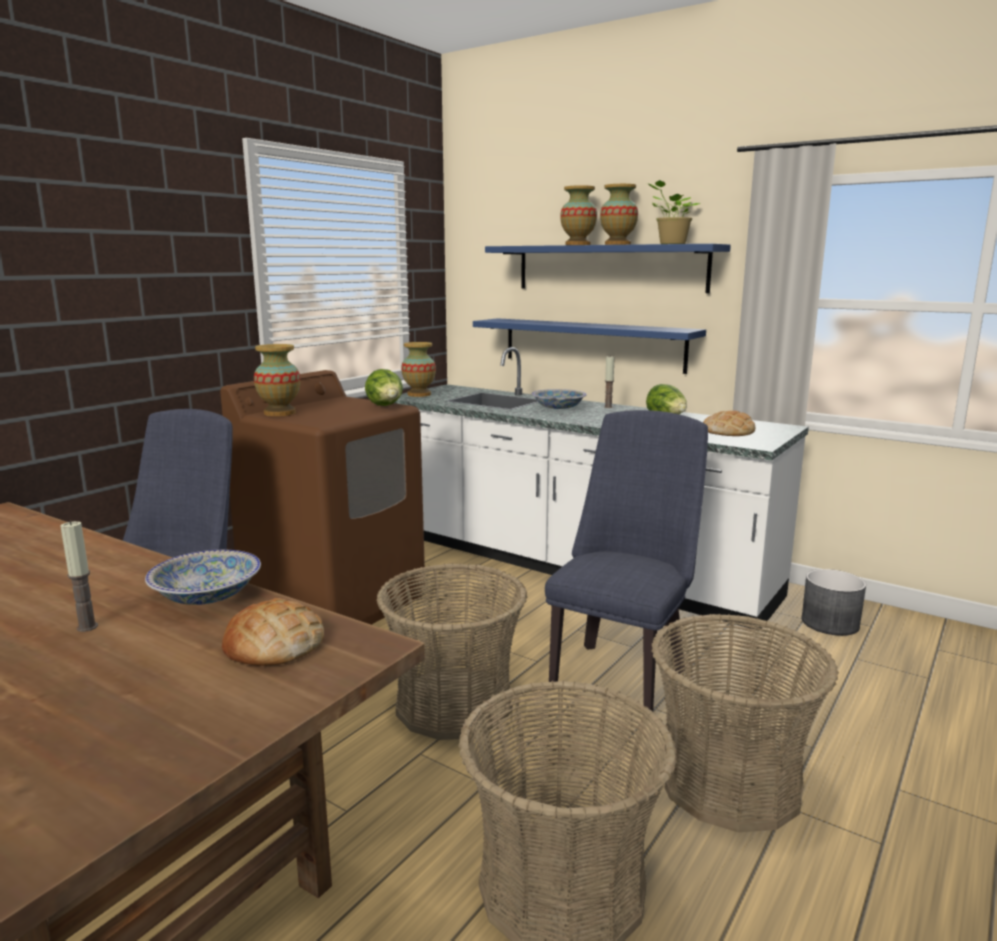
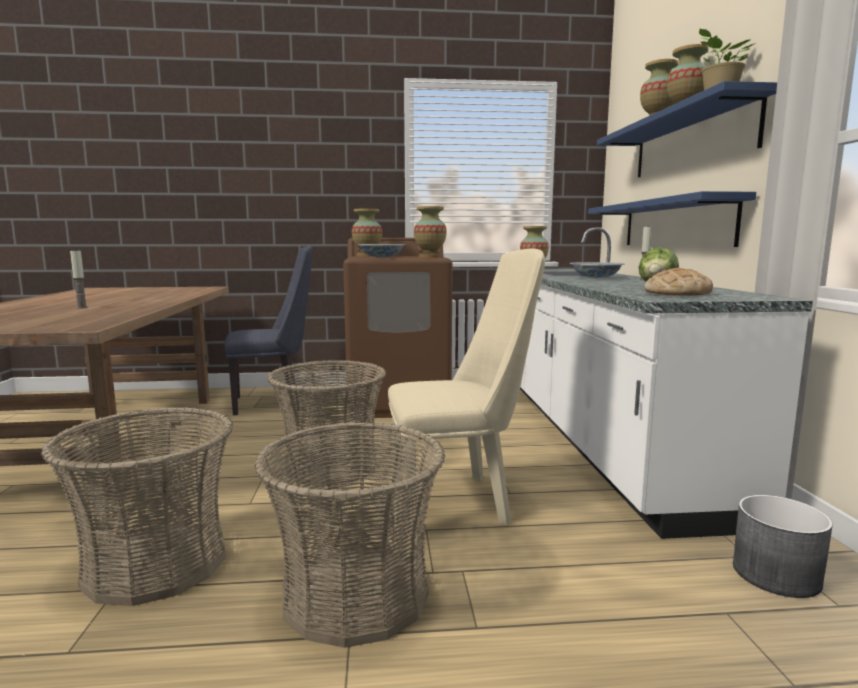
camera: 50 degrees right, 5 degrees down
(207, 596) = (134, 309): bowl -> bowl (381, 257)
(273, 644) = (77, 320): bread -> none
(386, 406) = (430, 257): lettuce -> vase
(621, 673) = (460, 501): blue chair -> beige chair

